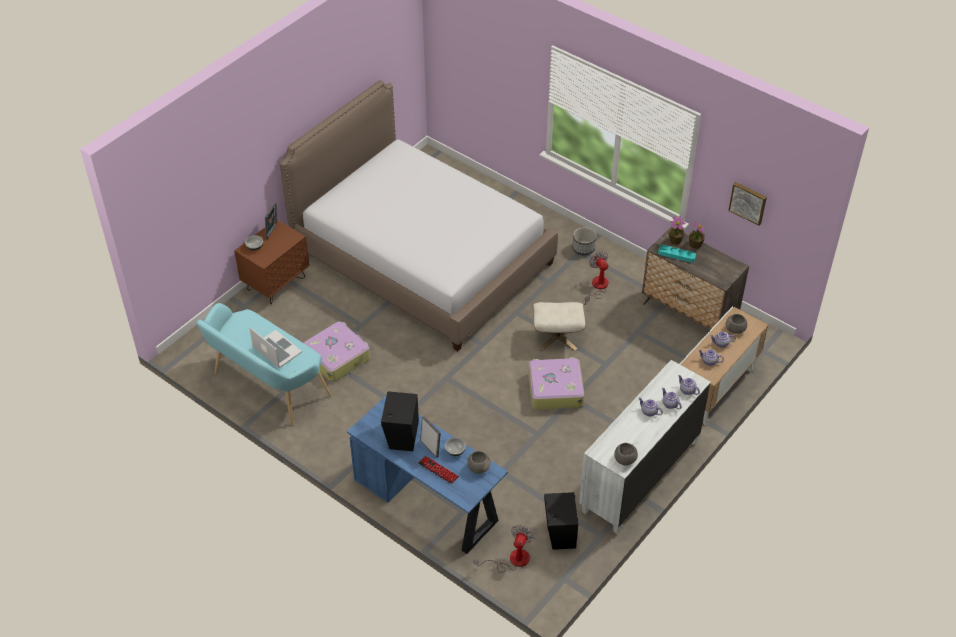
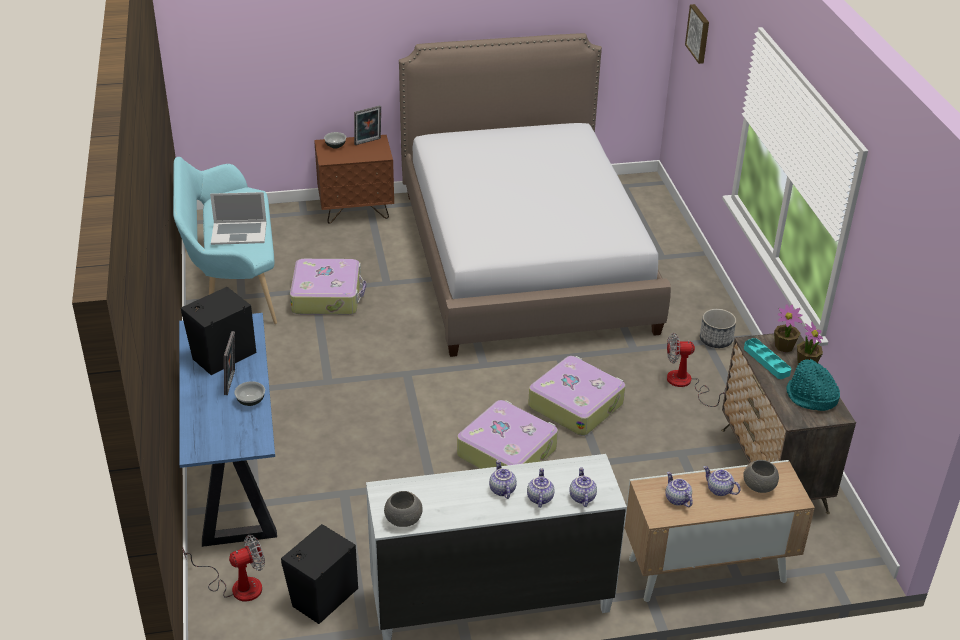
camera: 40 degrees right, 10 degrees down
(276, 349) = (239, 233): laptop -> laptop turned 90 degrees clockwise
(438, 470) = (208, 407): keyboard -> none
(478, 467) = (251, 430): grey bowl -> none
(557, 337) = (576, 404): beige ottoman -> suitcase
(597, 287) = (686, 384): fan -> fan turned 105 degrees counterclockwise
(717, 264) = (810, 397): none -> turquoise hat
(748, 202) = (886, 318): picture -> picture (699, 33)

